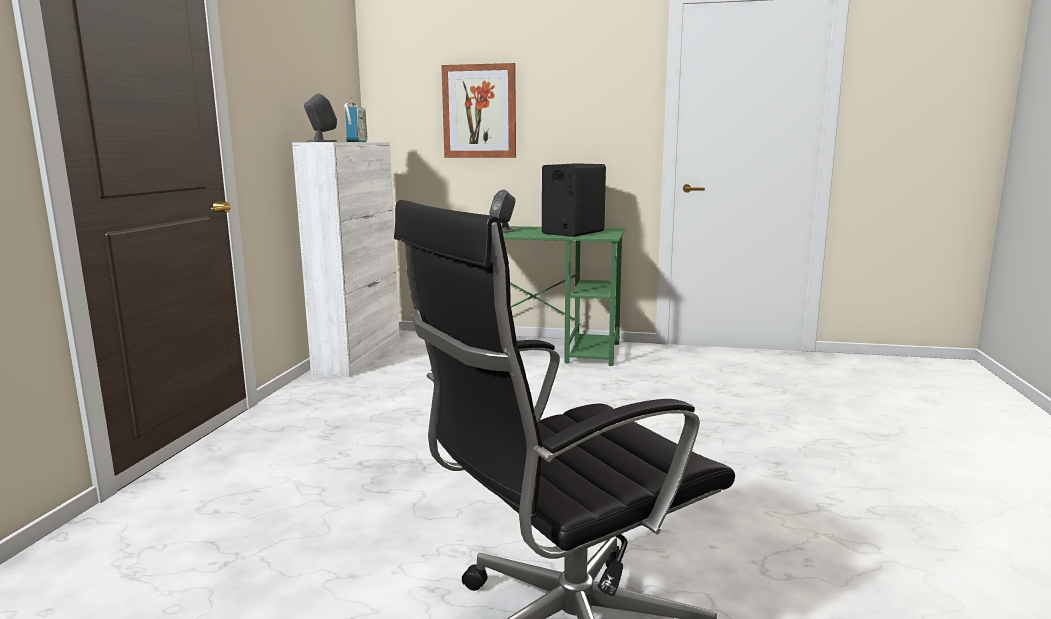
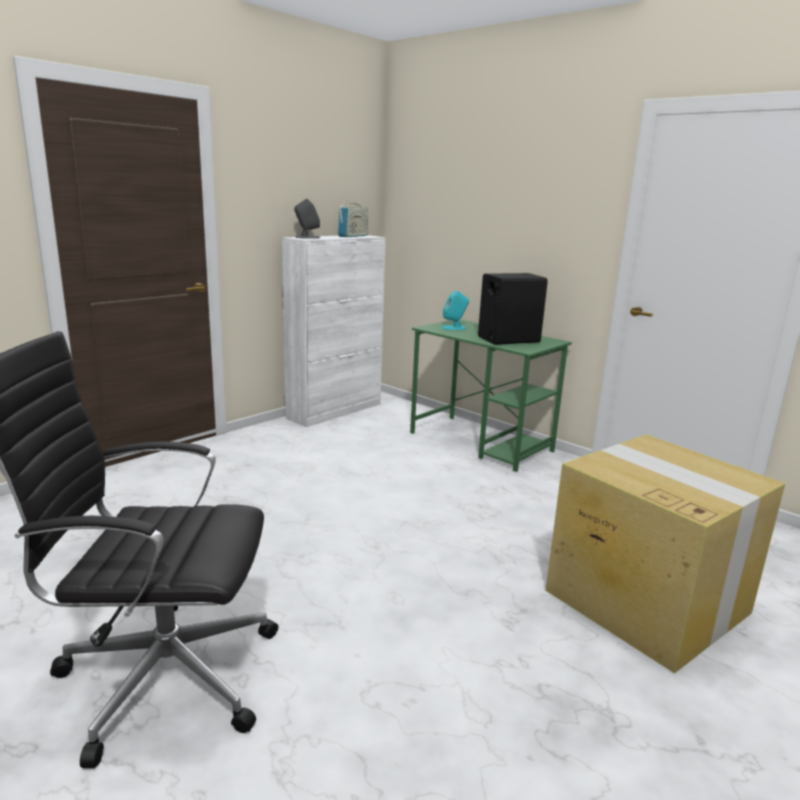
camera: 30 degrees right, 5 degrees up
(479, 111) = (465, 214): picture -> none
(503, 231) = (454, 328): grey speaker -> turquoise speaker
(840, 427) = (644, 600): none -> cardboard box

